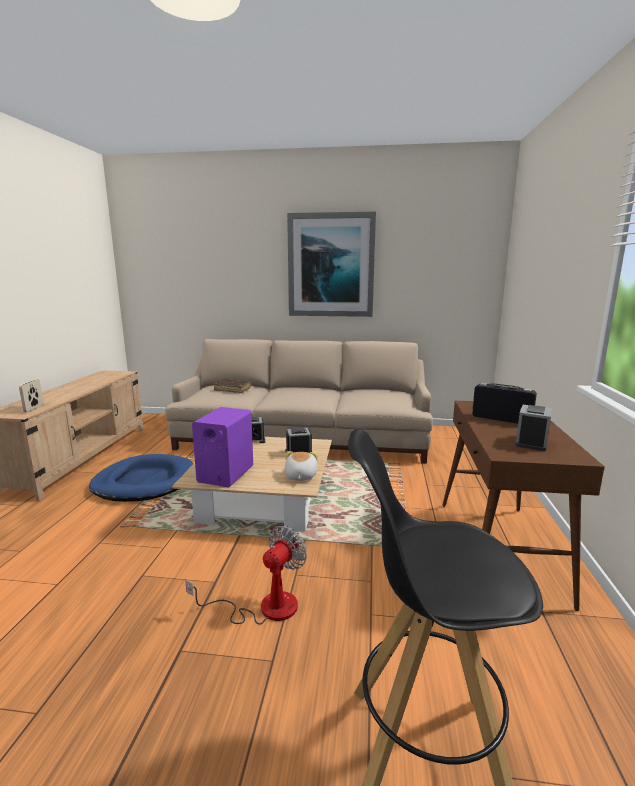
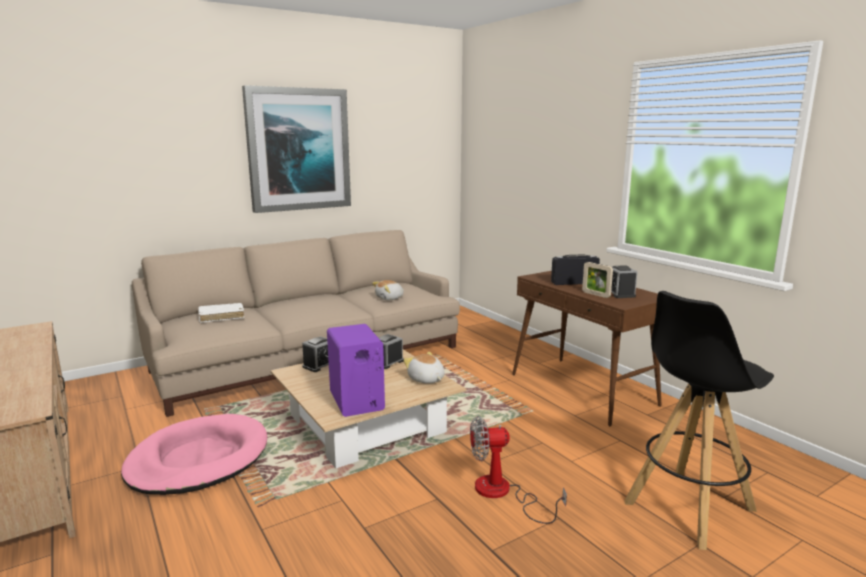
camera: 40 degrees left, 0 degrees up
(34, 408) = (25, 400): picture frame -> picture frame (596, 294)
(144, 482) = (198, 459): blue dog bed -> pink dog bed
(232, 389) = (221, 317): brown book -> white book
(264, 607) = (502, 493): fan -> fan turned 90 degrees counterclockwise
(365, 401) = (390, 298): none -> plush toy

